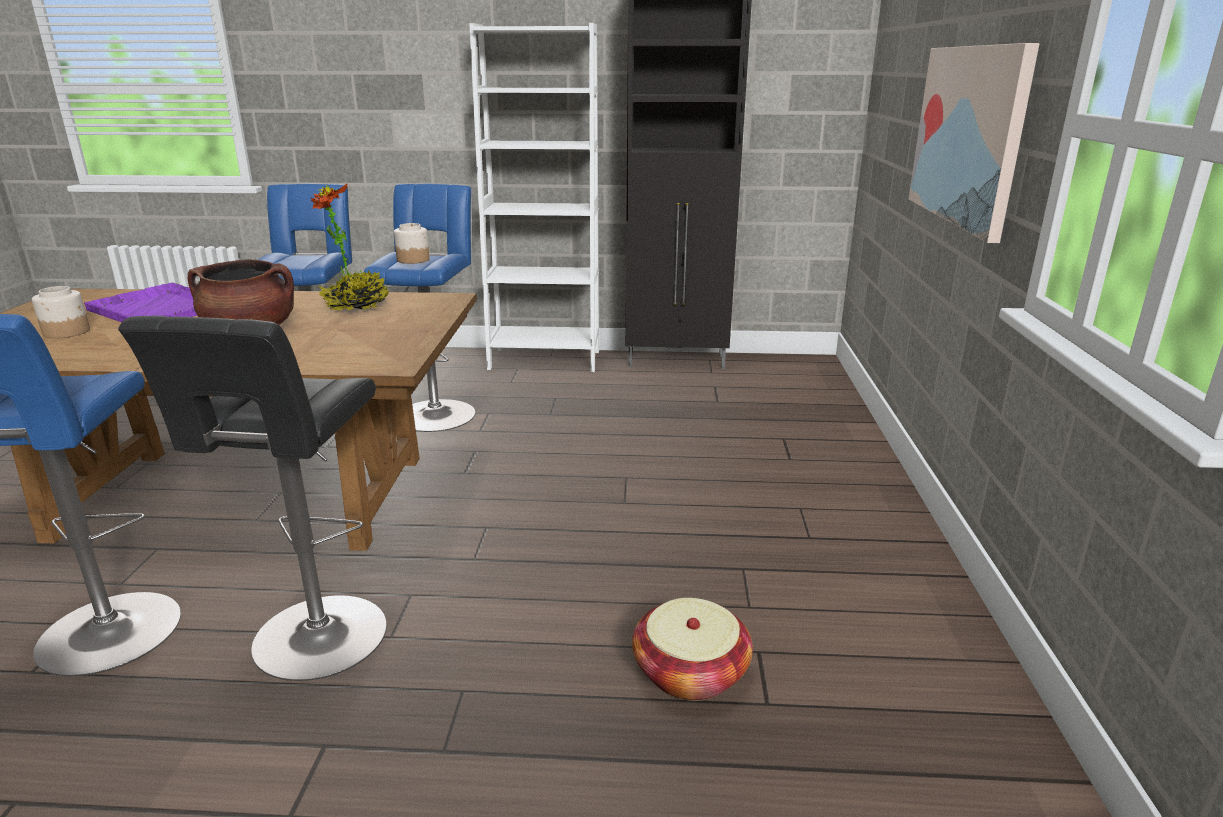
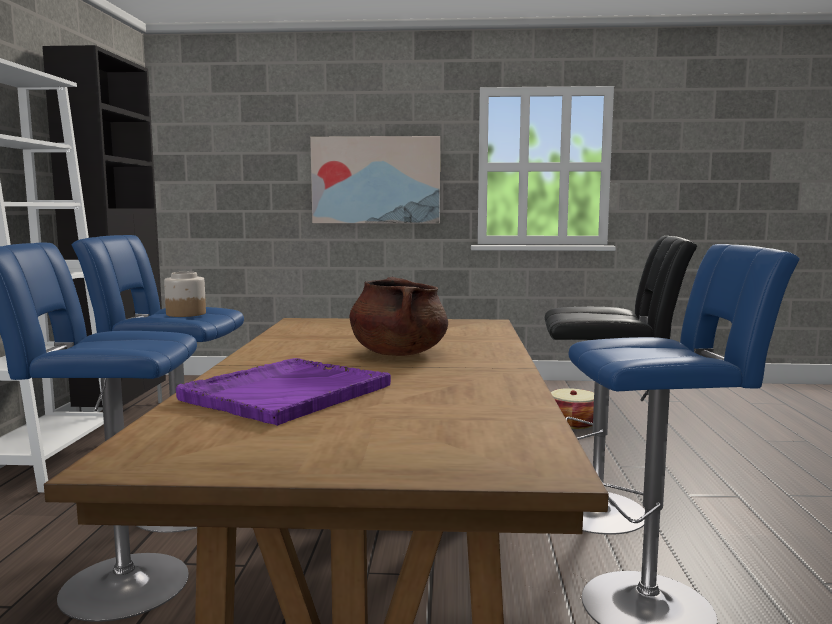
camera: 90 degrees left, 15 degrees down
(67, 332) = (401, 412): jar -> none
(356, 306) = (318, 336): potted plant -> none

